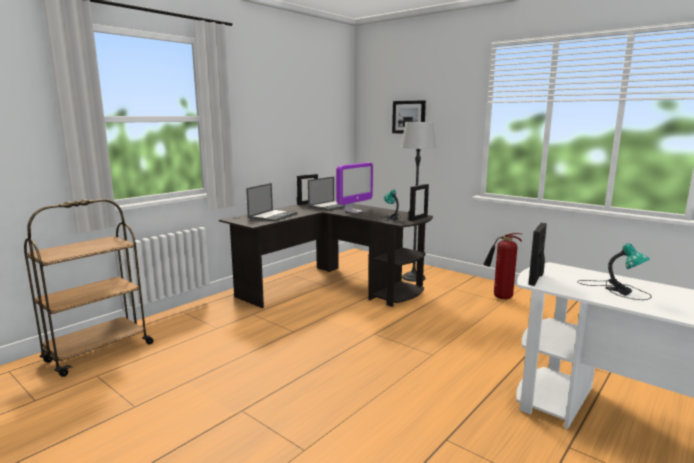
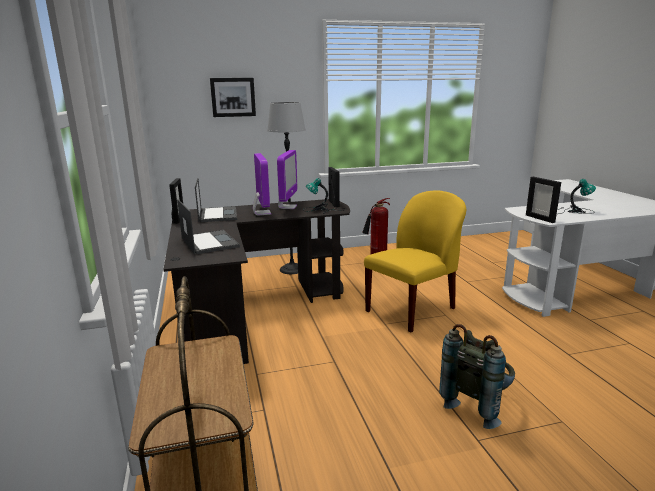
camera: 55 degrees left, 5 degrees up
(291, 400) = (477, 404): none -> grey backpack
(381, 212) = (287, 207): none -> monitor
(418, 338) = (412, 309): none -> yellow chair

